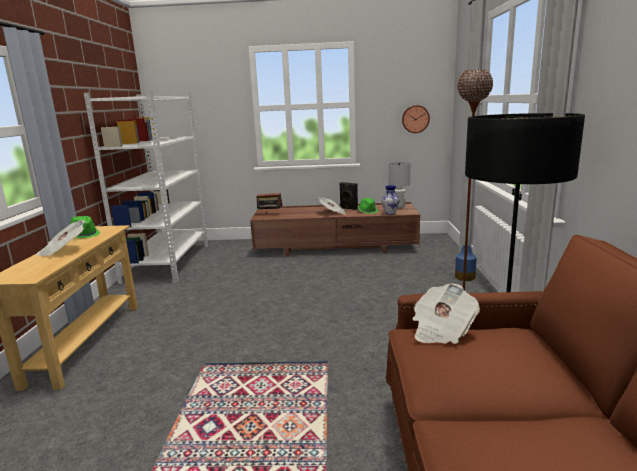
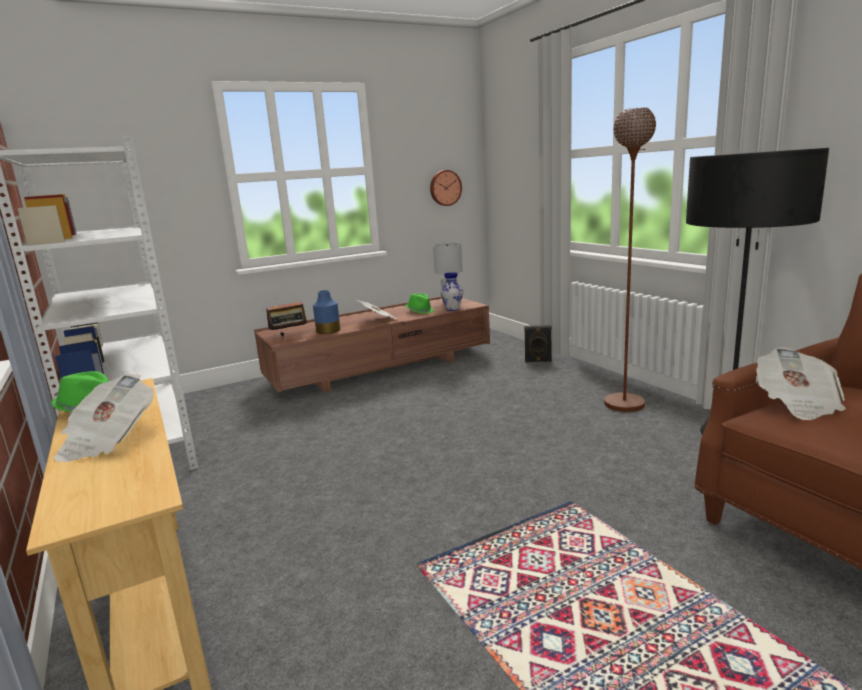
camera: 30 degrees left, 0 degrees up
(348, 208) = (389, 312): black speaker -> black speaker (538, 361)
(465, 277) = (574, 368): blue vase -> blue vase (328, 330)

